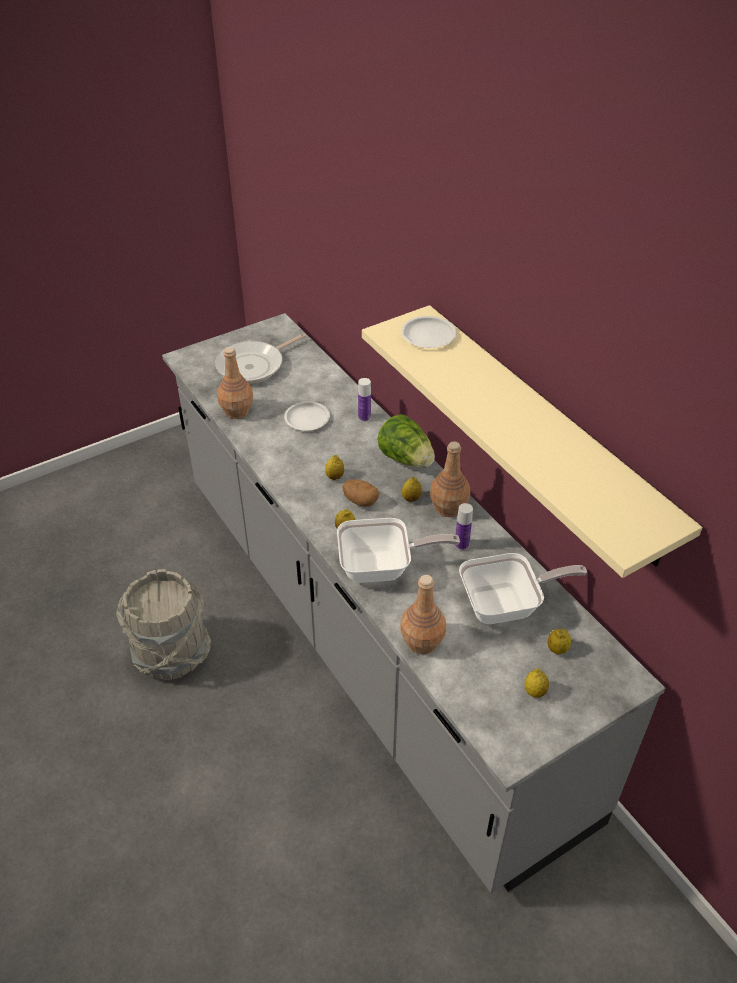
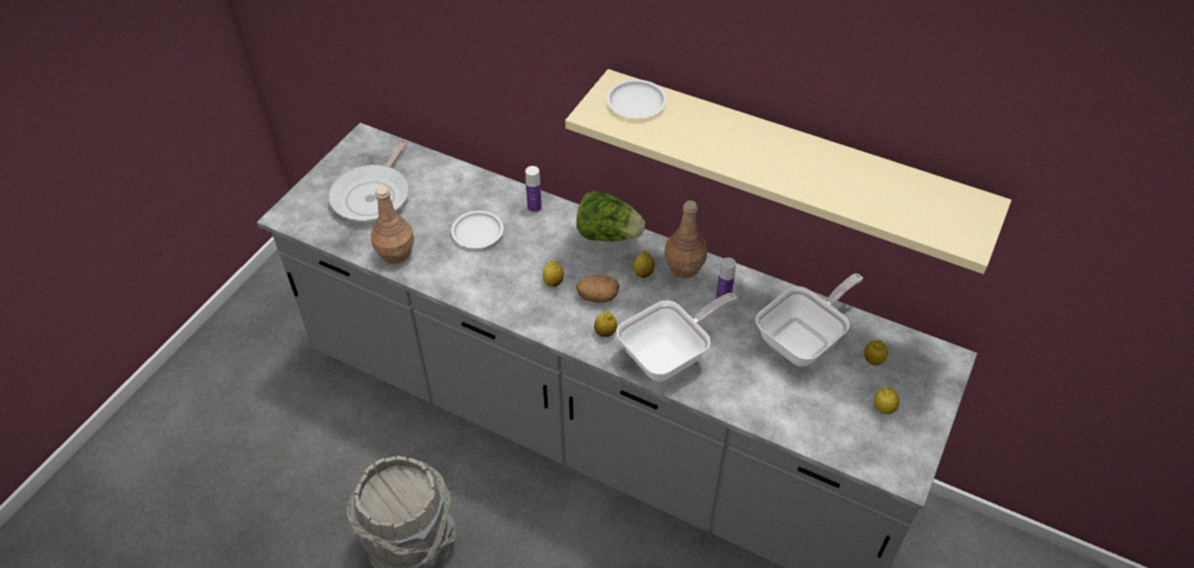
camera: 30 degrees left, 5 degrees up
(422, 641) = (759, 410): brown bottle -> none

